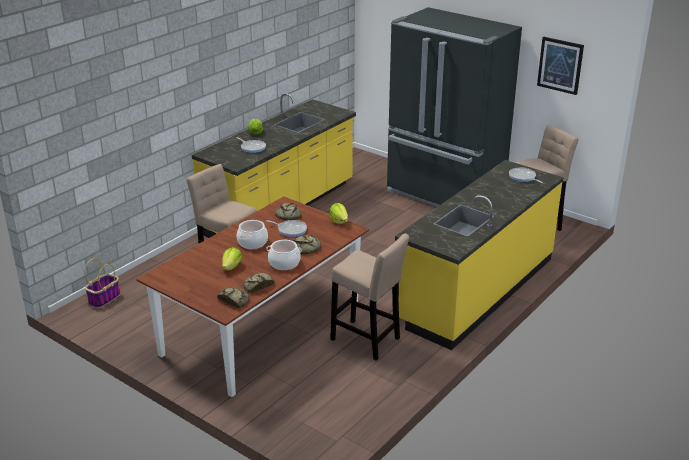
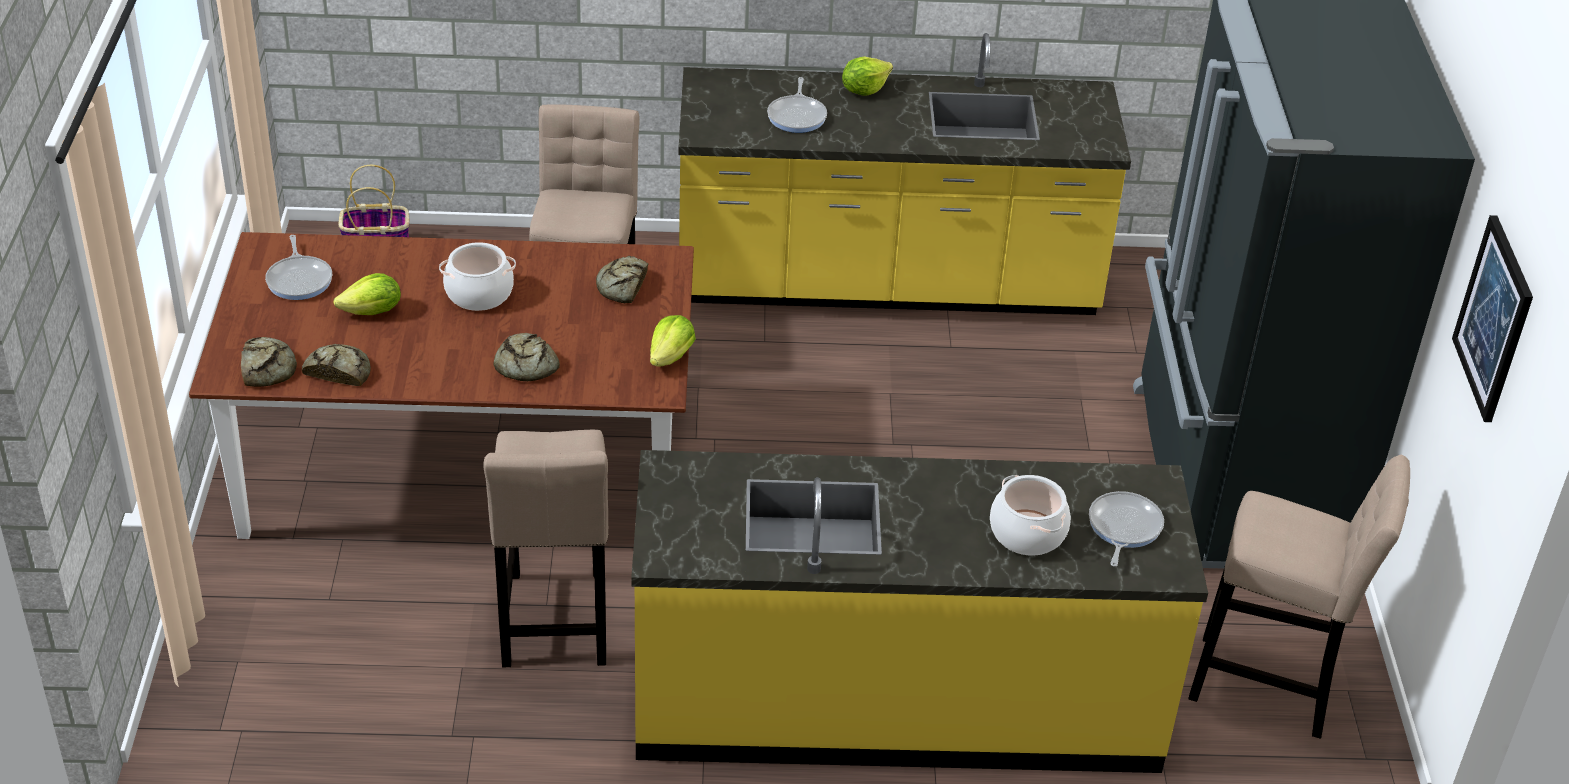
camera: 50 degrees right, 10 degrees up
(284, 263) = (444, 364): cooking pot -> cooking pot (1027, 533)
(291, 230) = (572, 315): frying pan -> frying pan (300, 279)

